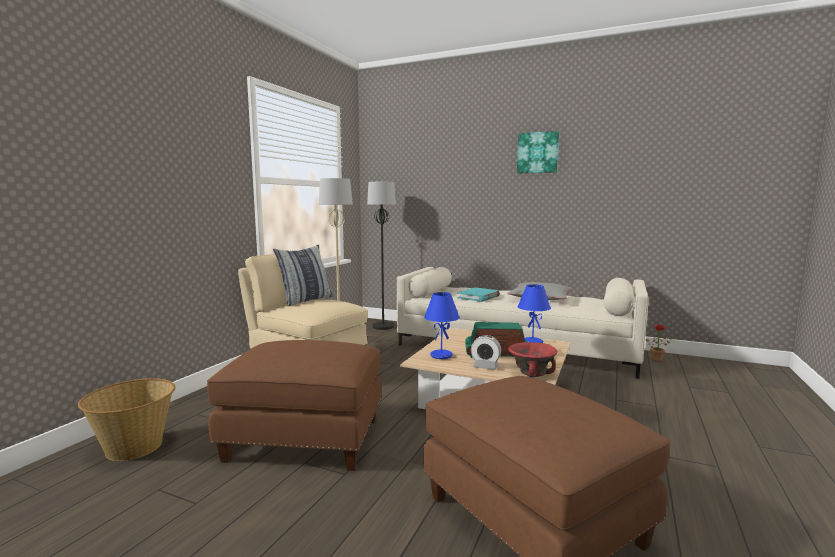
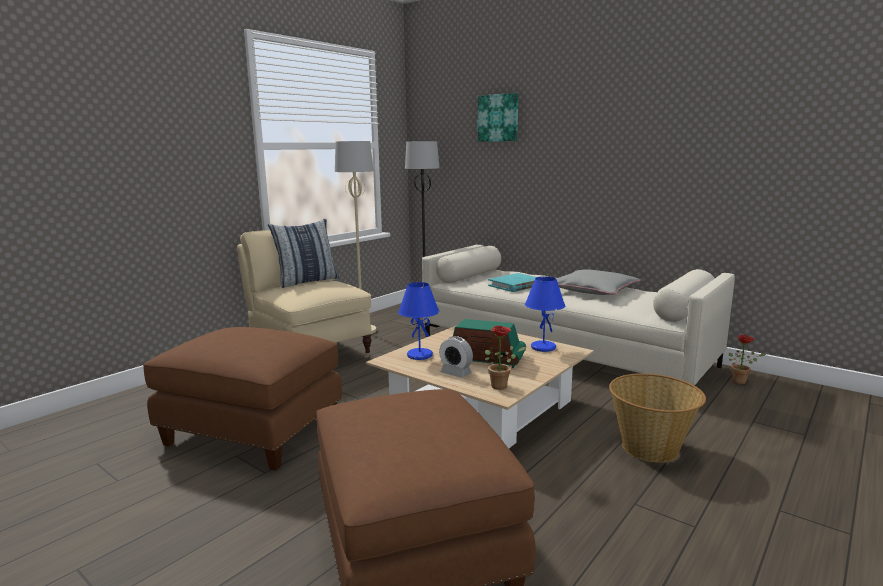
camera: 15 degrees right, 5 degrees up
(134, 448) = (102, 421): basket -> basket (651, 448)
(532, 373) = (502, 386): red bowl -> potted plant
(537, 152) = (606, 101): picture -> picture (498, 118)

